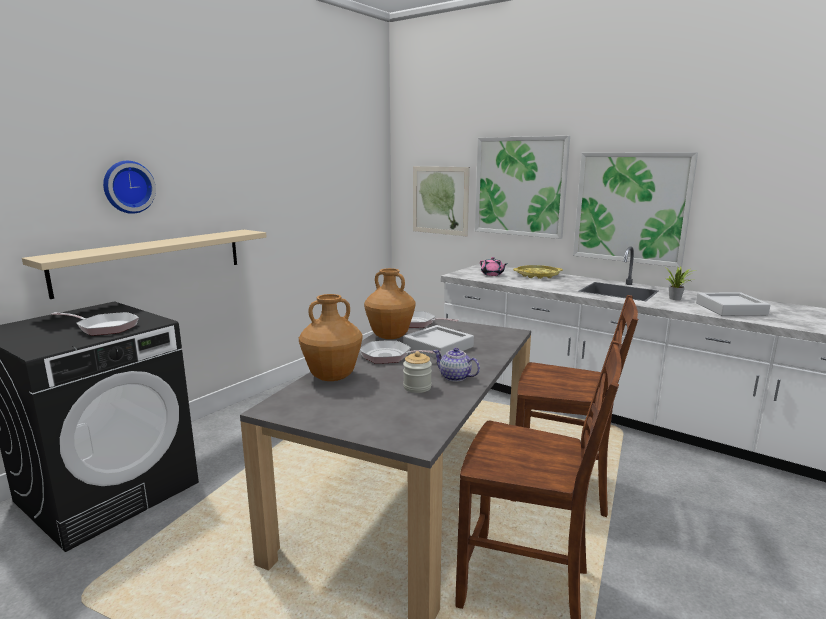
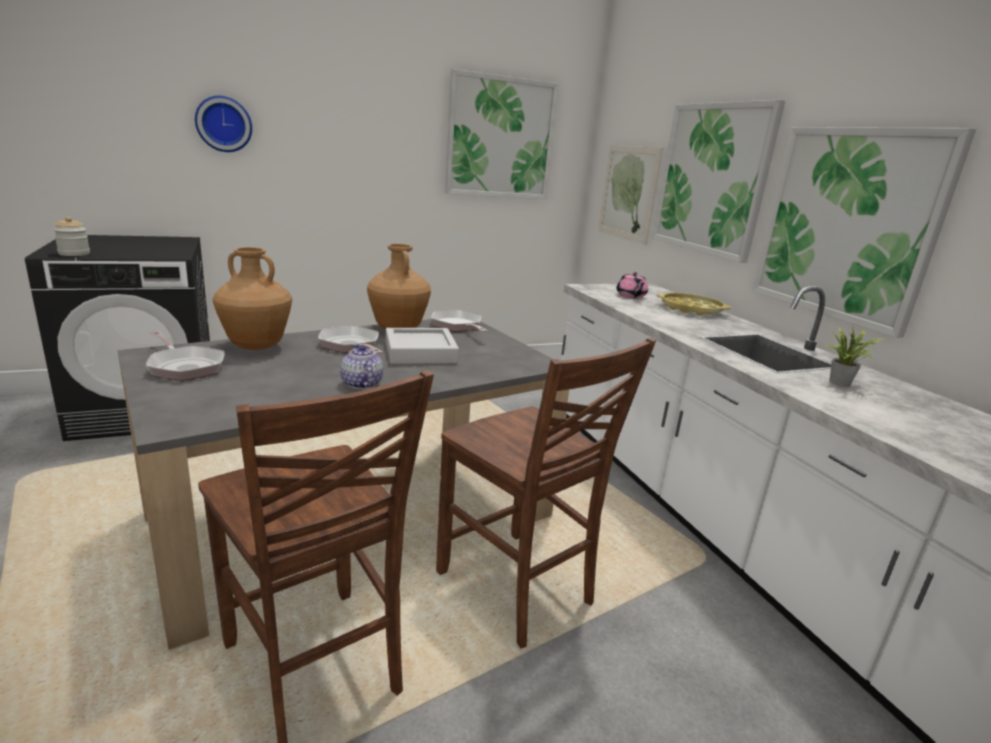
camera: 30 degrees right, 5 degrees up
(104, 328) = (133, 251): frying pan -> frying pan (185, 366)
(153, 260) = (246, 204): beige shelf -> none
(336, 169) = (500, 138): none -> picture
(417, 387) = (302, 380): jar -> jar (74, 254)
(730, 309) = (912, 422): grey tray -> none

